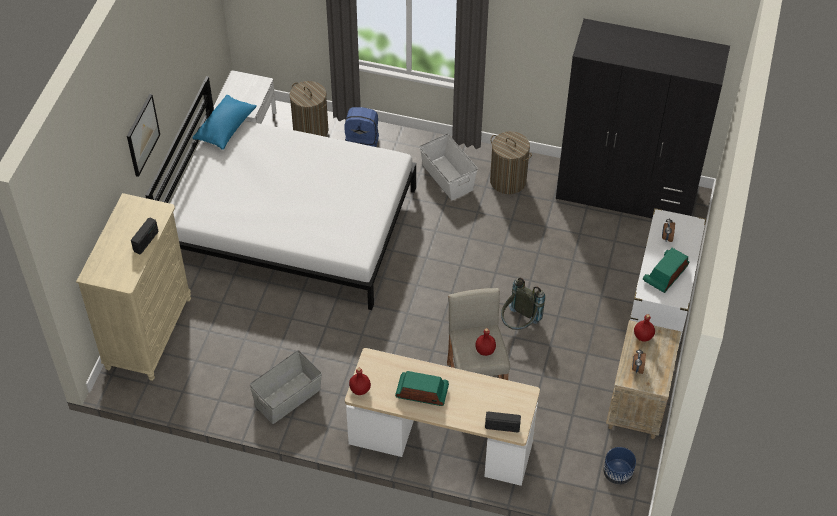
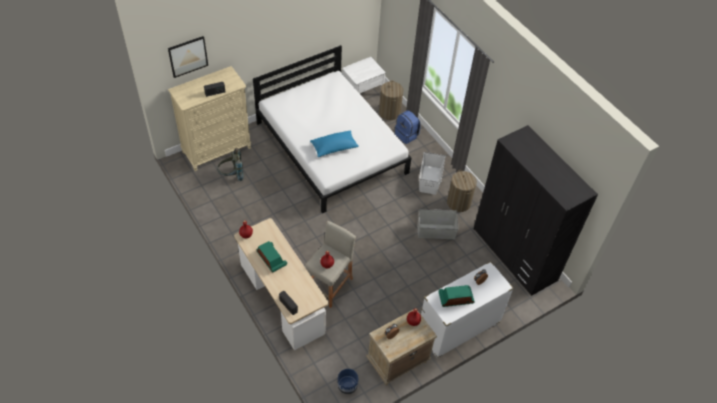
camera: 40 degrees right, 0 degrees up
(142, 135) = (265, 45): picture -> picture (188, 56)
(225, 128) = (336, 79): blue pillow -> blue pillow (334, 148)
(287, 397) = (240, 222): grey storage box -> grey storage box (435, 231)
(519, 324) = (383, 274): grey backpack -> grey backpack (232, 175)

